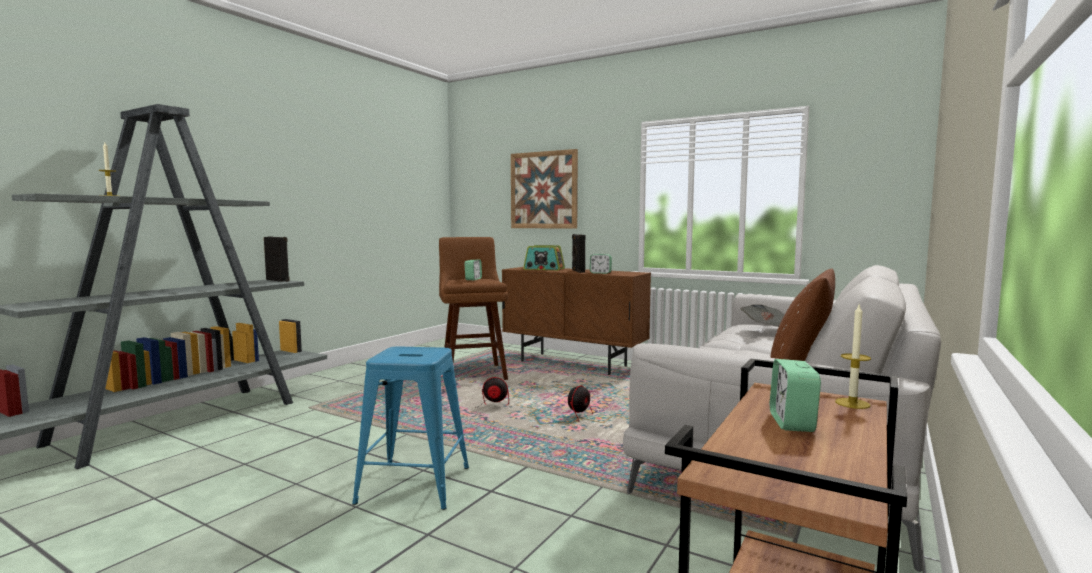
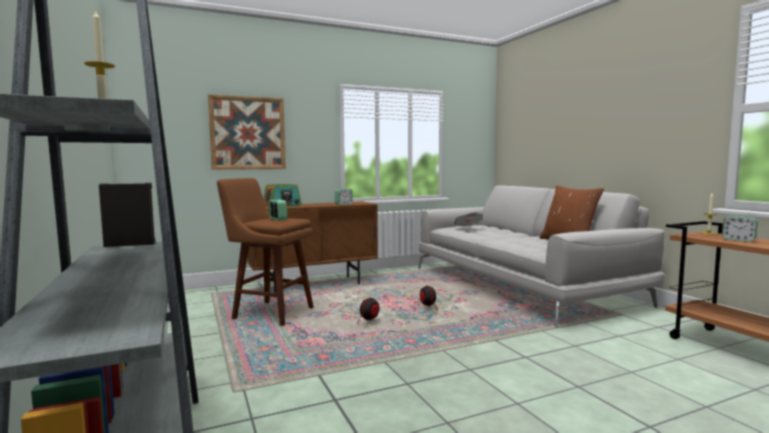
camera: 55 degrees left, 0 degrees up
(415, 484) = (494, 376): blue stool -> none
(577, 271) = (320, 205): black speaker -> none

